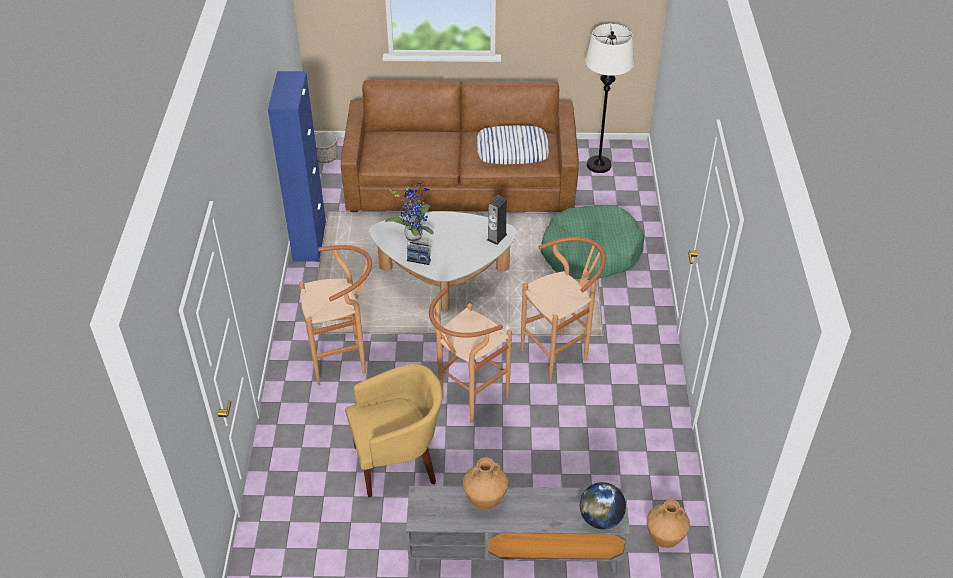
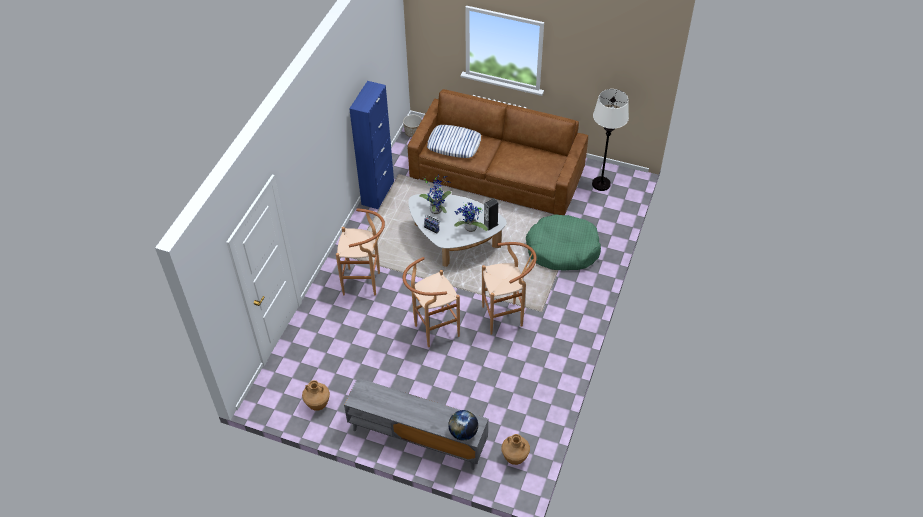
camera: 20 degrees right, 5 degrees up
(398, 461) = (371, 359): yellow armchair -> none
(471, 249) = (469, 229): none -> potted plant
(484, 500) = (398, 400): brown vase -> brown vase (317, 404)
(512, 150) = (529, 162): pillow -> pillow (454, 144)

